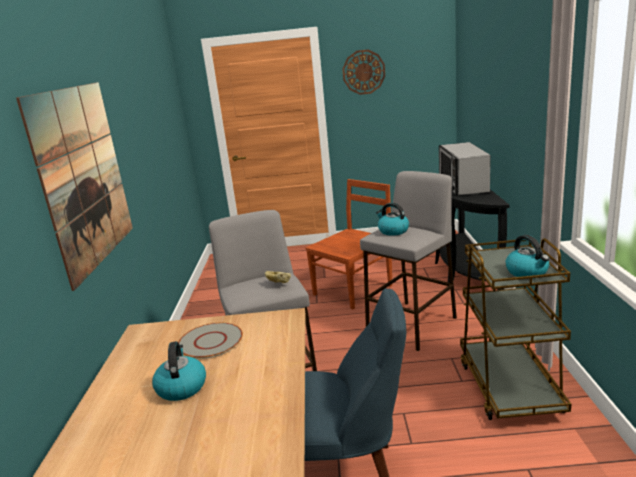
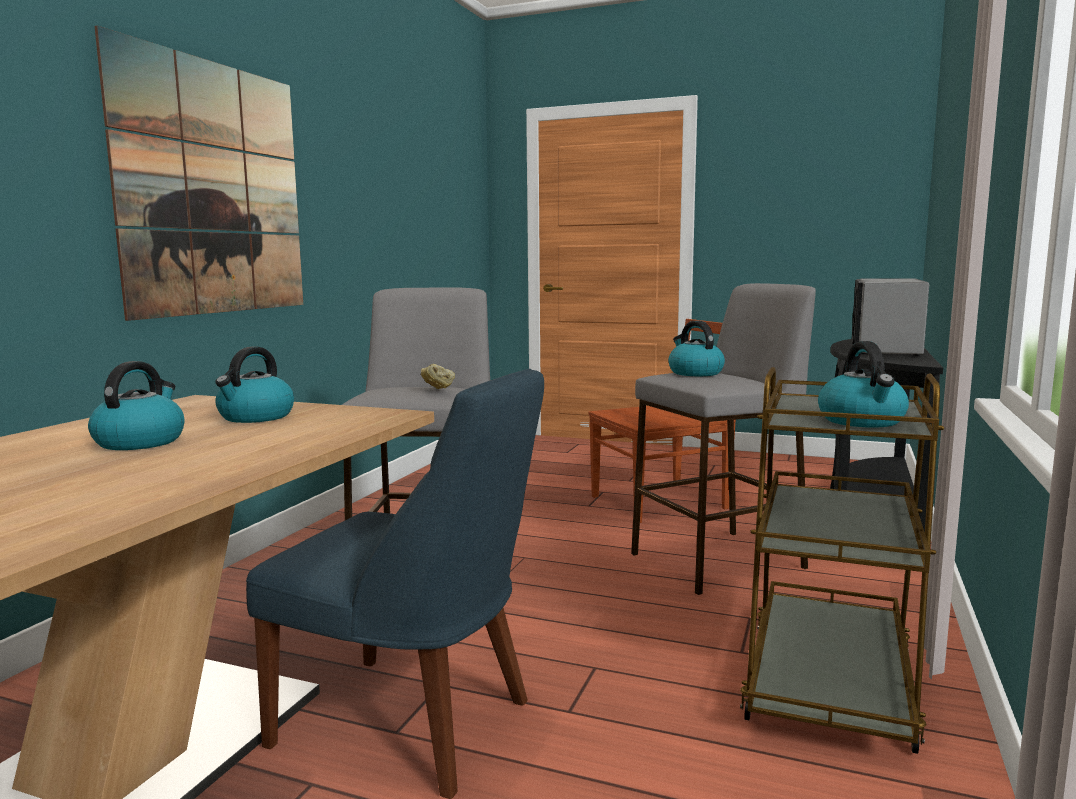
camera: 20 degrees right, 10 degrees down
(211, 341) = (255, 417): grey plate -> kettle
(363, 72) = (764, 170): wall clock -> none

